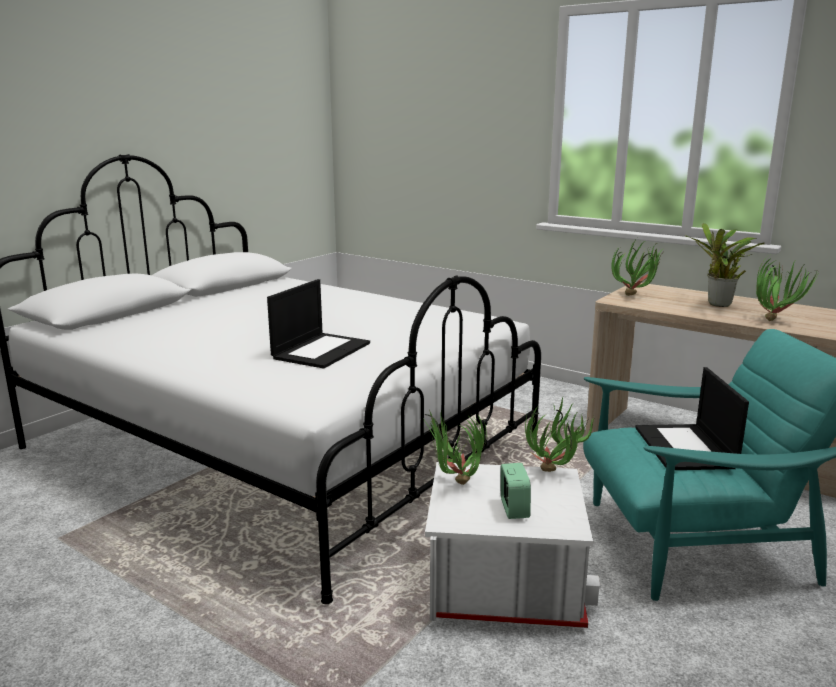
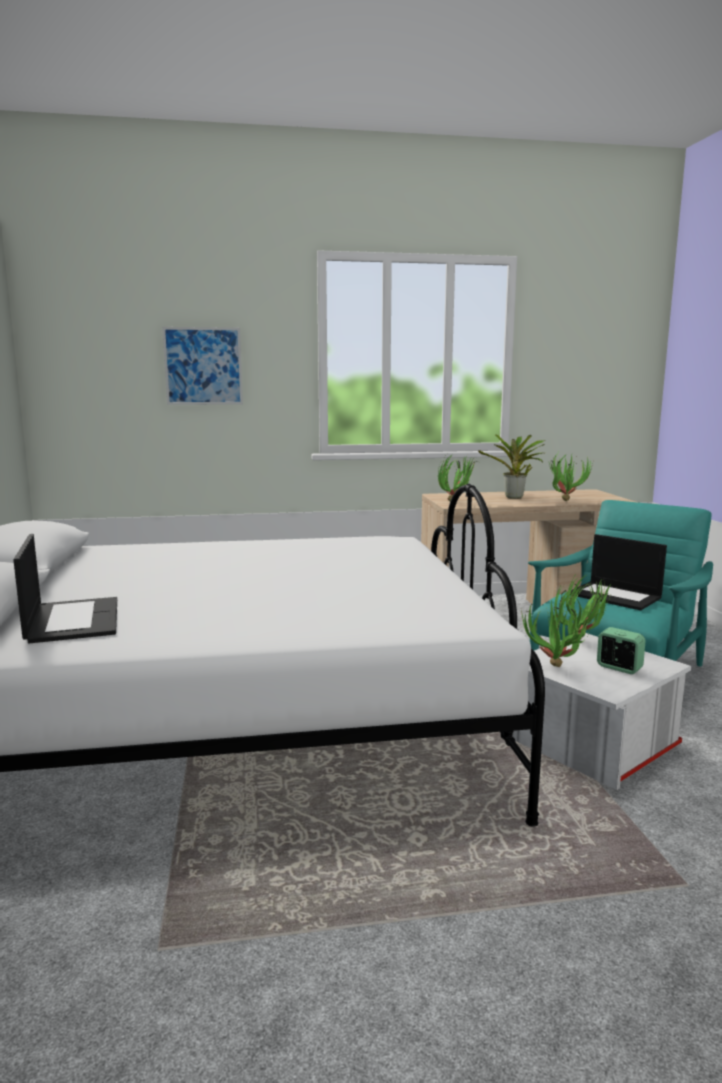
camera: 45 degrees left, 5 degrees down
(321, 350) = (344, 589): laptop -> laptop (72, 620)
(453, 129) = (203, 366): none -> picture

